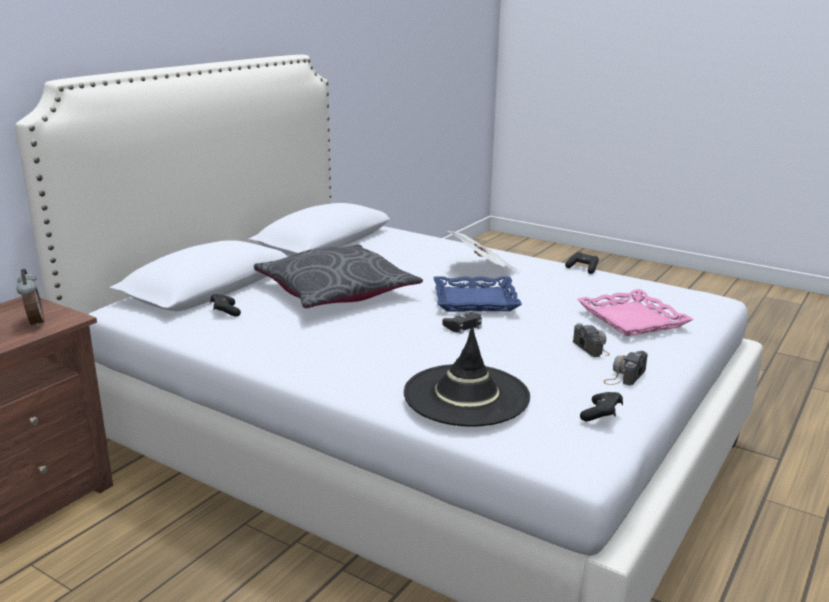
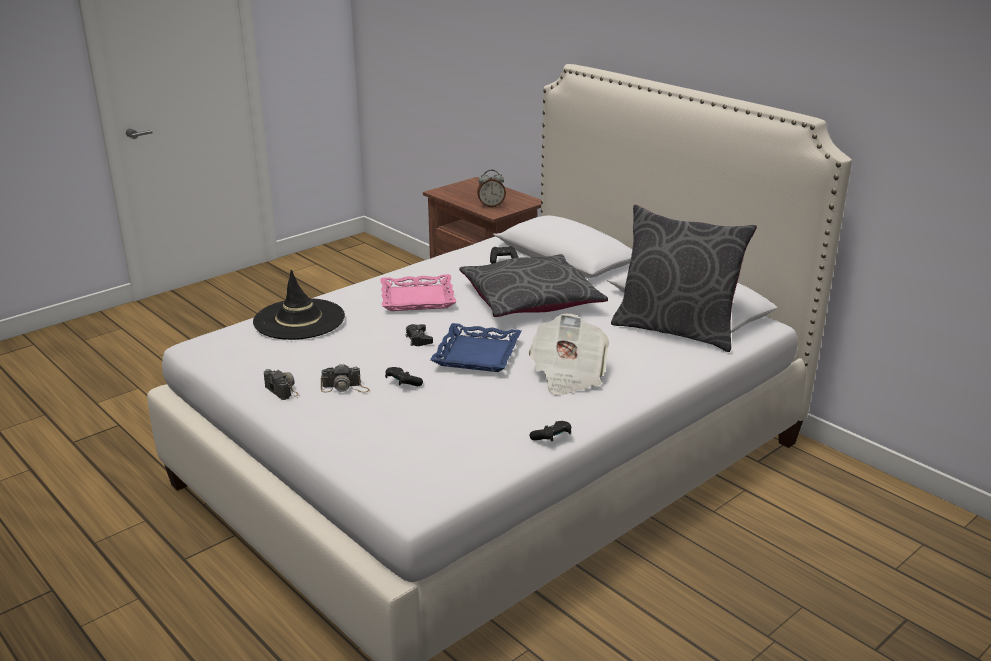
camera: 105 degrees right, 5 degrees up
(375, 243) = (676, 330): none -> grey pillow
(601, 415) = (235, 362): black game controller -> black game controller (402, 383)
(631, 319) = (386, 424): pink tray -> pink tray (417, 298)

